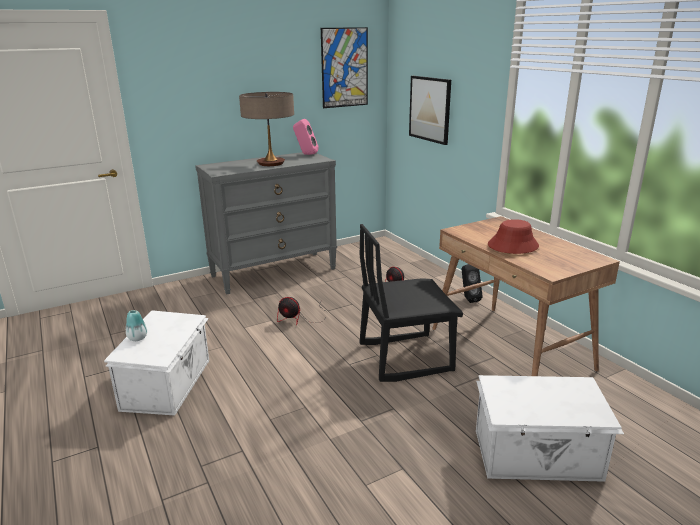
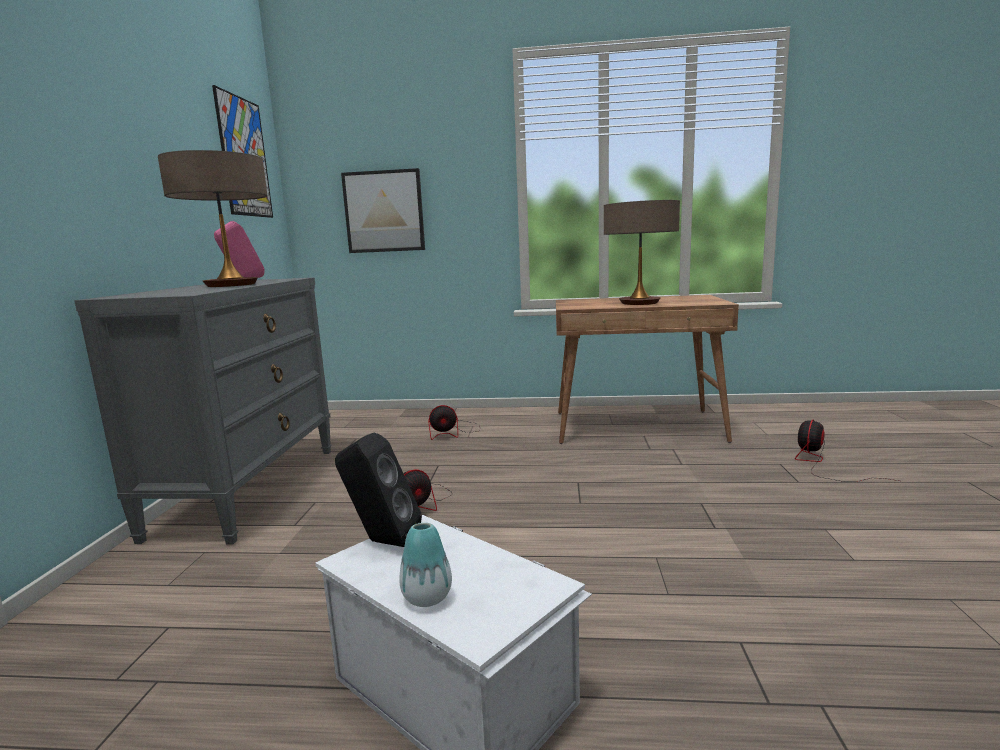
camera: 55 degrees left, 10 degrees down
(405, 357) = (599, 470): black chair -> none
(468, 299) = (522, 415): black speaker -> black speaker (381, 542)
(512, 246) = (639, 303): red hat -> table lamp
(537, 456) = (821, 464): white storage box -> fan

